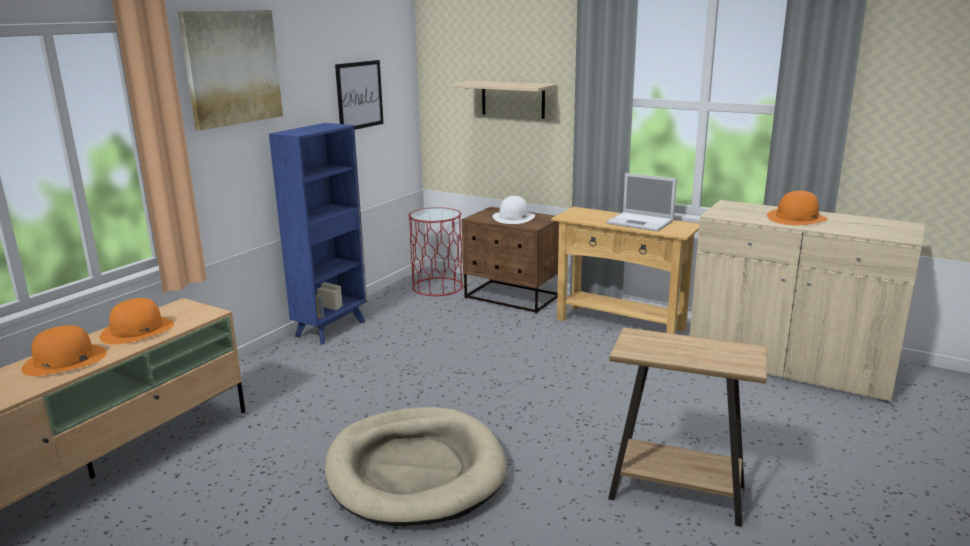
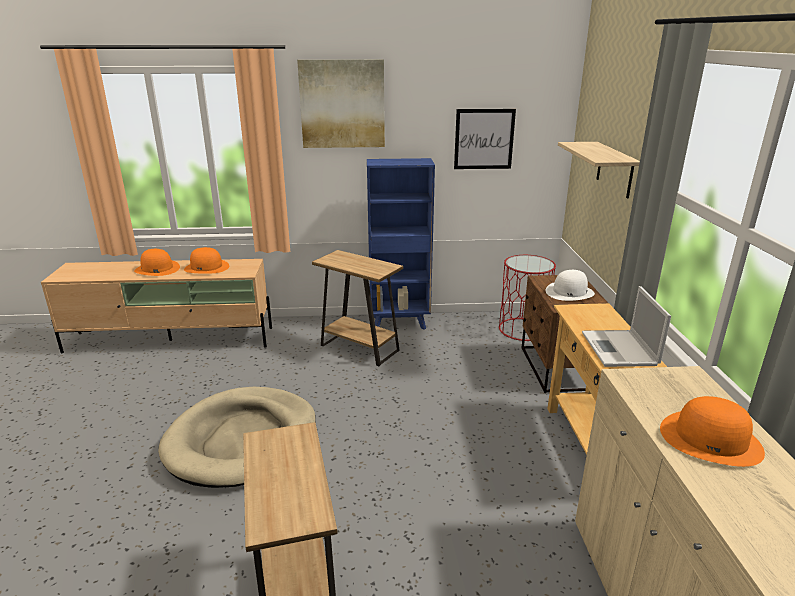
camera: 55 degrees right, 5 degrees up
(343, 361) = (359, 348): none -> brown side table

